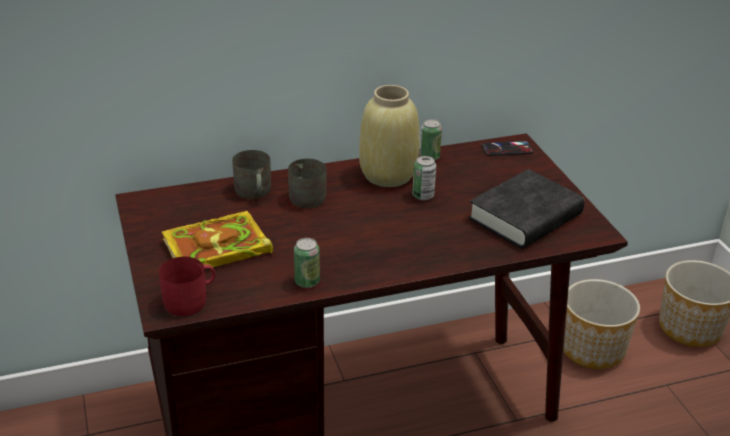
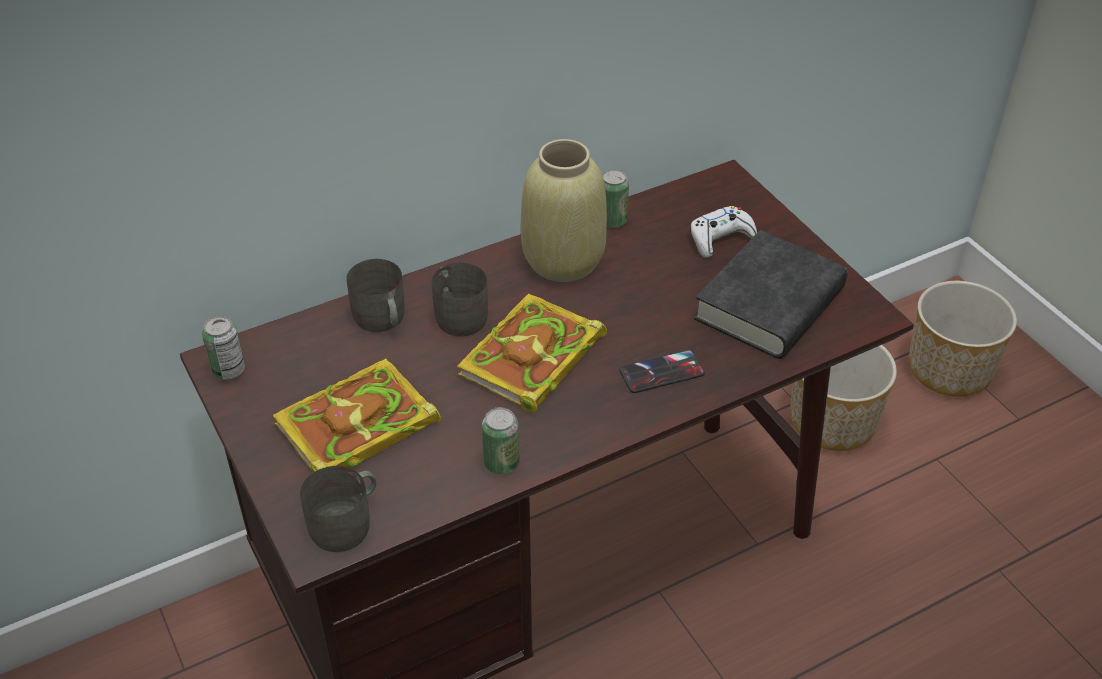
camera: 10 degrees left, 10 degrees up
(191, 300) = (347, 523): red mug -> grey mug
(347, 227) = (531, 360): none -> book
(423, 196) = (621, 289): can -> can (228, 370)
(502, 175) = (720, 238): none -> white game controller
(507, 149) = (714, 191): phone -> phone (661, 372)

